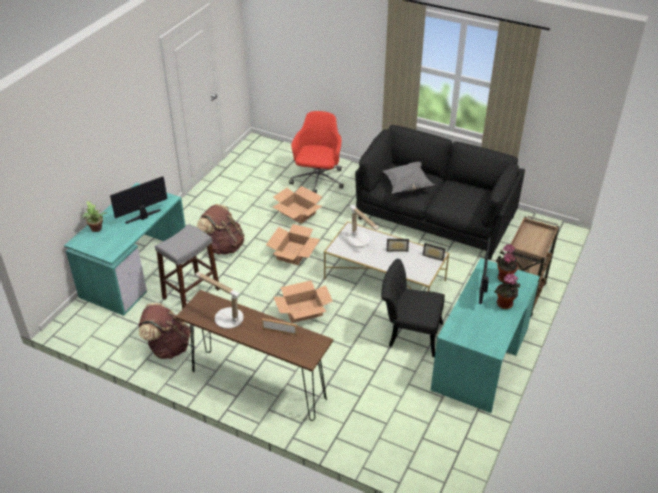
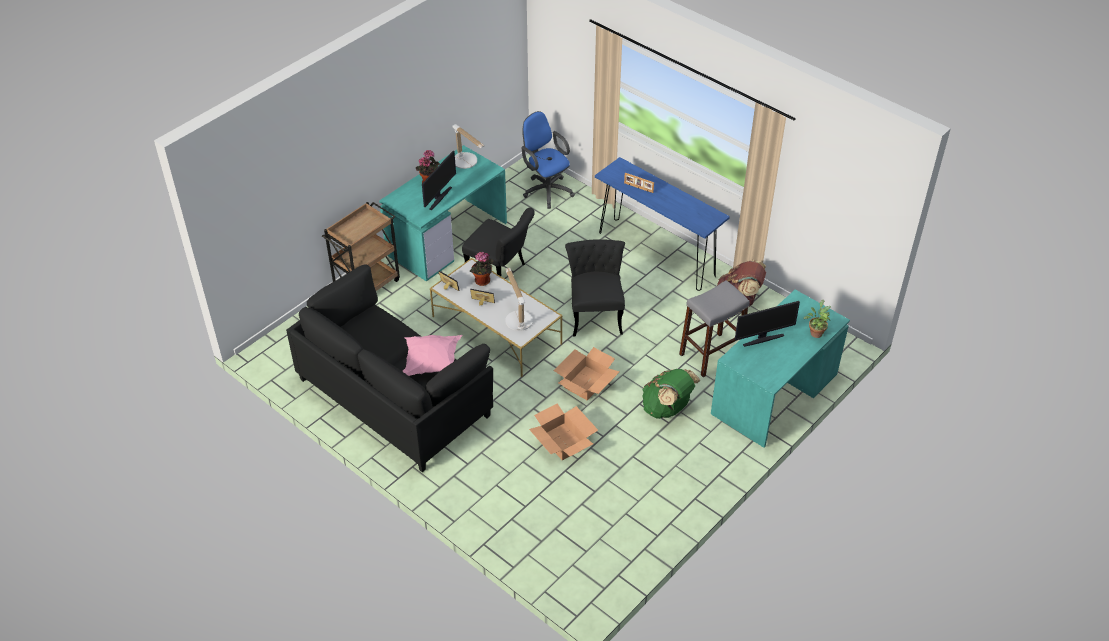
camera: 165 degrees left, 5 degrees up
(223, 246) = (667, 408): brown backpack -> green backpack
(226, 317) = (683, 207): table lamp -> table lamp (466, 163)
(258, 385) = (656, 254): brown console table -> blue console table
(303, 310) = (595, 313): cardboard box -> black chair
(318, 180) = (518, 492): red office chair -> none
(406, 186) = (432, 363): grey pillow -> pink pillow
(407, 447) = (546, 190): none -> blue office chair
(504, 277) = (412, 205): potted plant -> potted plant (482, 282)

